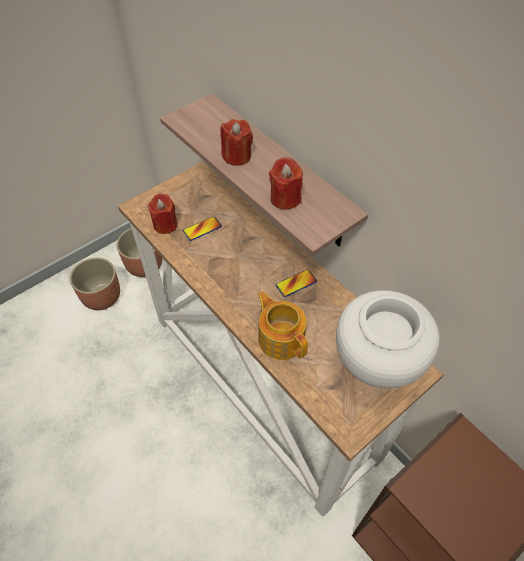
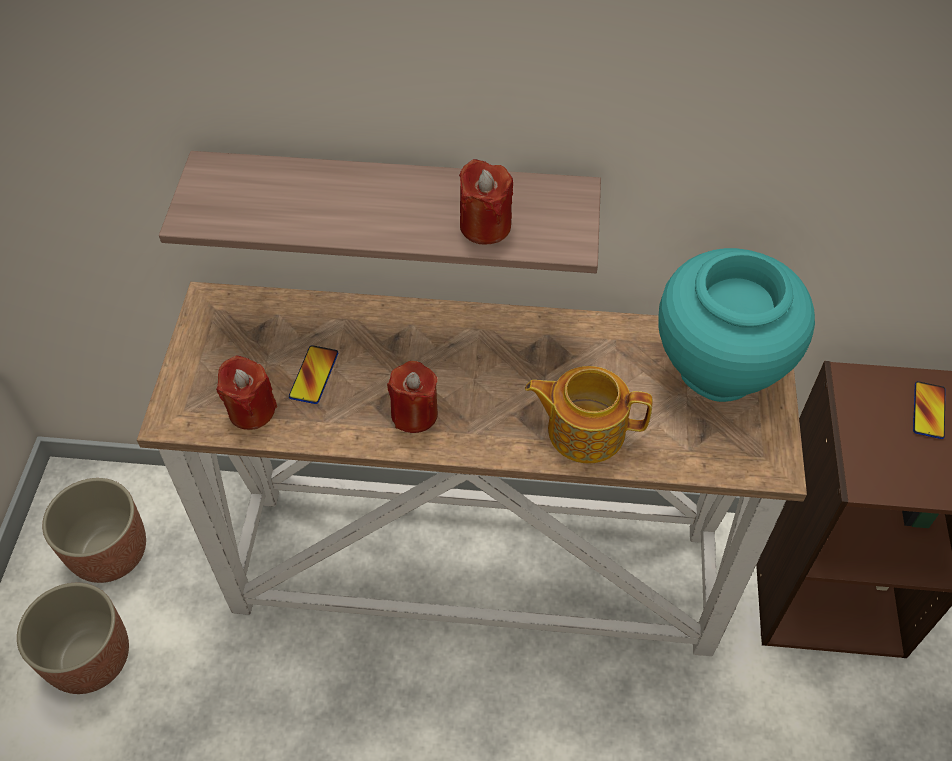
camera: 45 degrees left, 0 degrees up
(236, 156) = (350, 214): red candle -> red candle (414, 414)
(296, 283) = (523, 350): phone -> phone (928, 411)
(376, 365) = (718, 373): white vase -> turquoise vase

